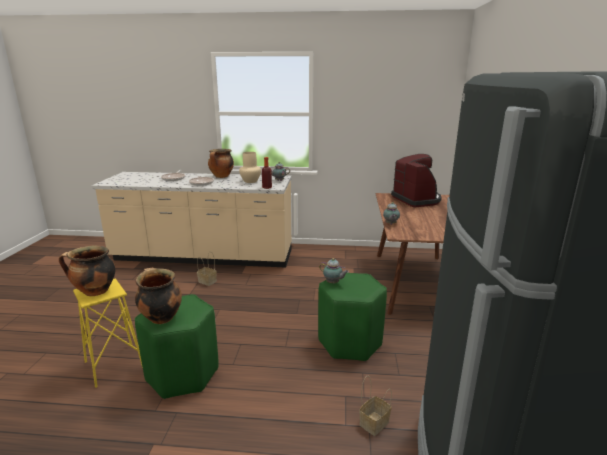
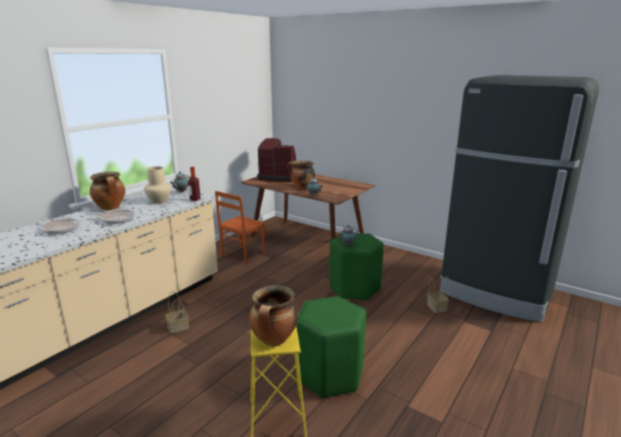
camera: 60 degrees left, 0 degrees up
(160, 317) = (337, 320): cooking pot -> cooking pot (301, 188)
(340, 264) = (242, 255): none -> brown chair

